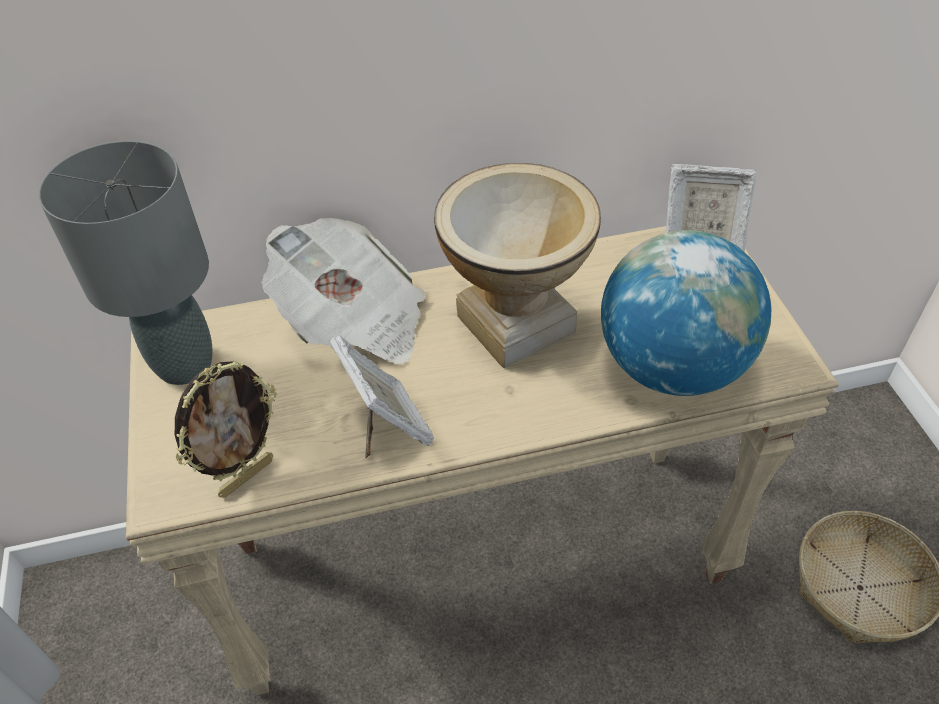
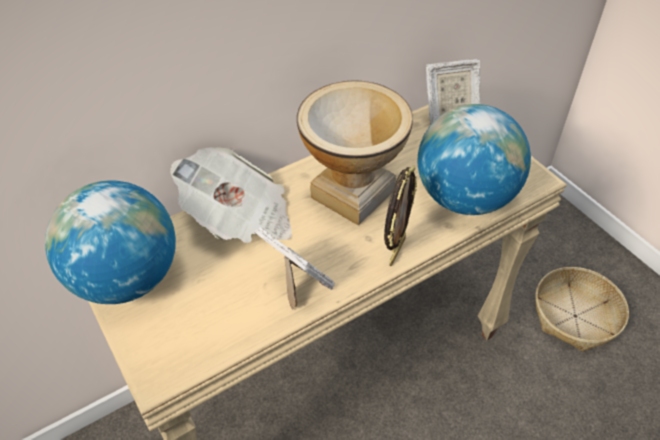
camera: 20 degrees left, 0 degrees up
(184, 364) = (126, 278): grey table lamp -> globe
(246, 476) = (212, 345): picture frame -> picture frame (395, 251)

